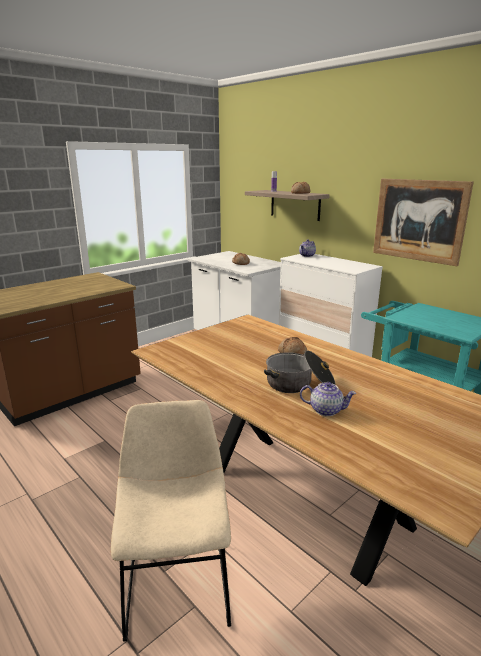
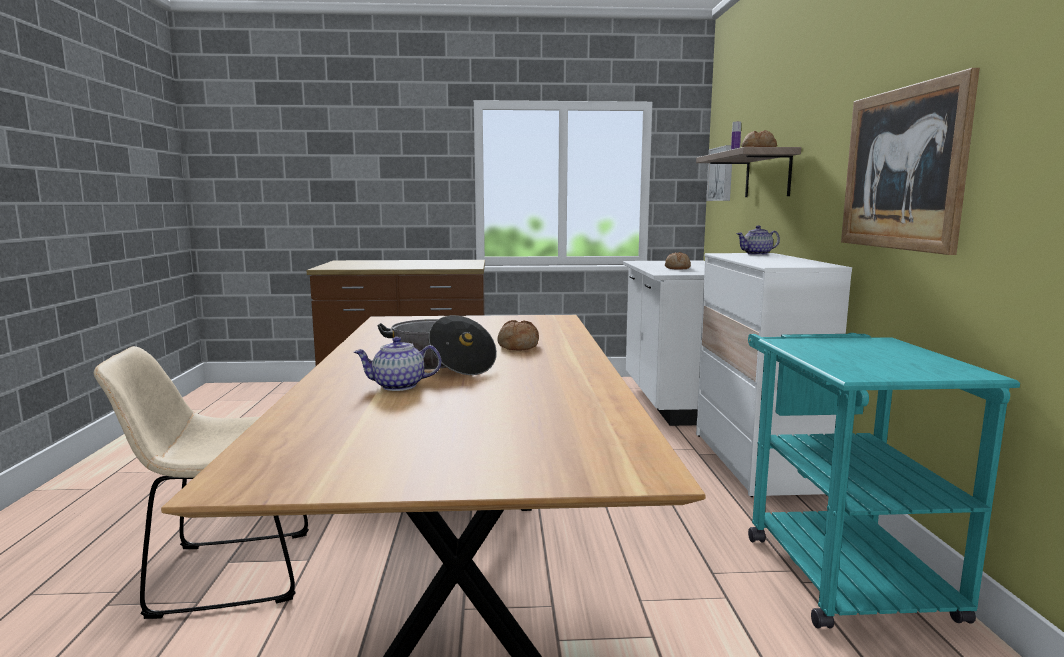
camera: 40 degrees right, 10 degrees down
(177, 580) = (223, 574): beige chair -> beige chair turned 135 degrees counterclockwise
(241, 196) = (722, 174): none -> picture
(326, 410) = (398, 386): teapot -> teapot turned 120 degrees clockwise

